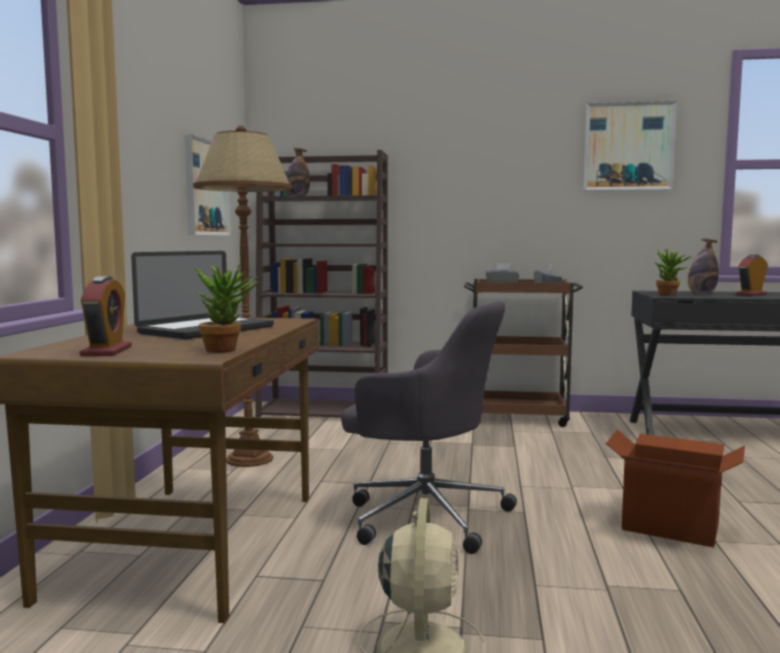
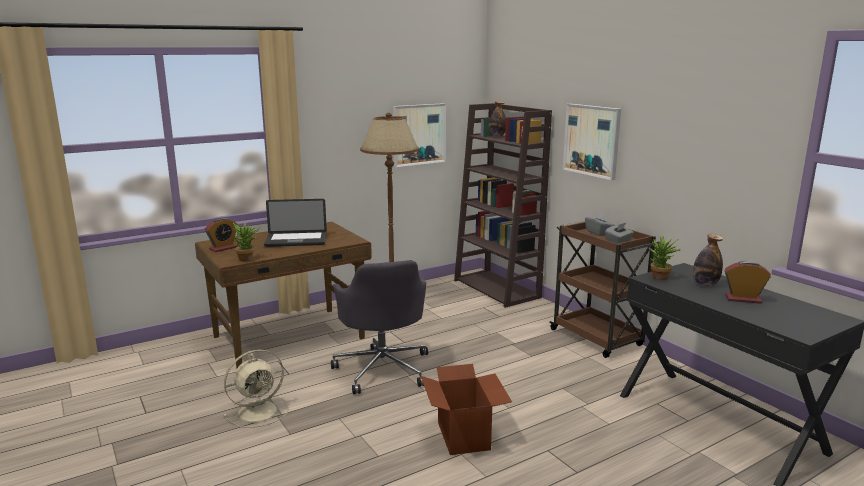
camera: 50 degrees right, 10 degrees up
(628, 147) = (717, 125): picture -> picture (592, 140)

